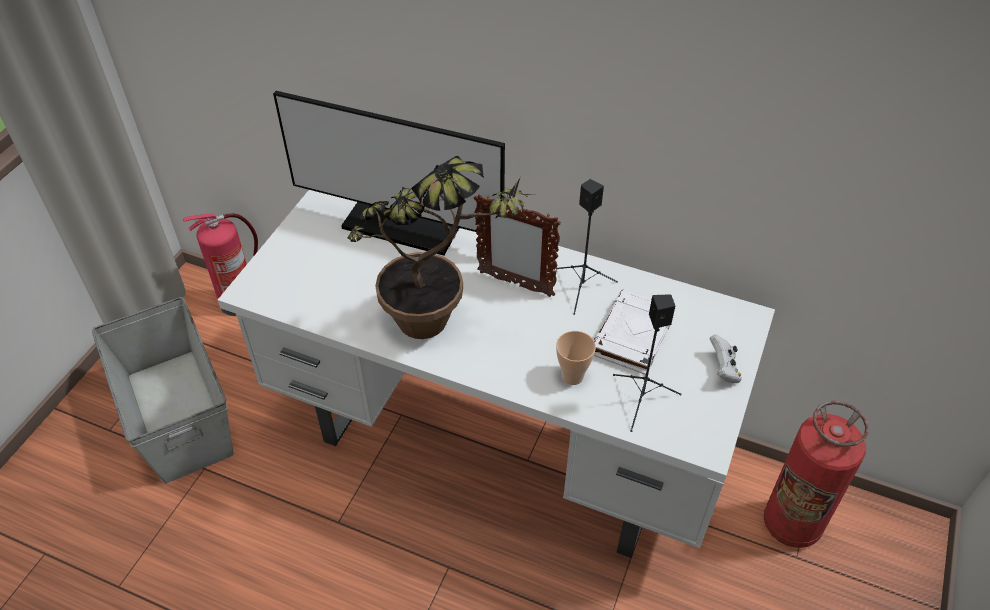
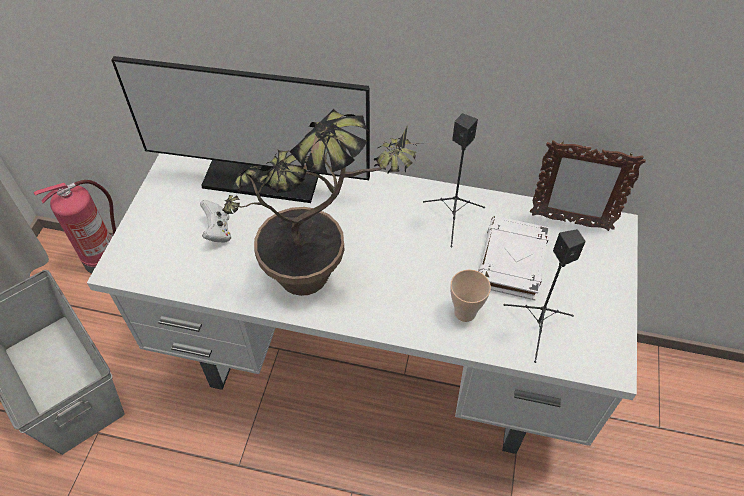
camera: 10 degrees left, 5 degrees up
(515, 283) = (387, 223): picture frame -> picture frame (569, 221)
(723, 369) = (606, 283): white game controller -> white game controller (218, 231)
(791, 524) = (648, 397): fire extinguisher -> none

